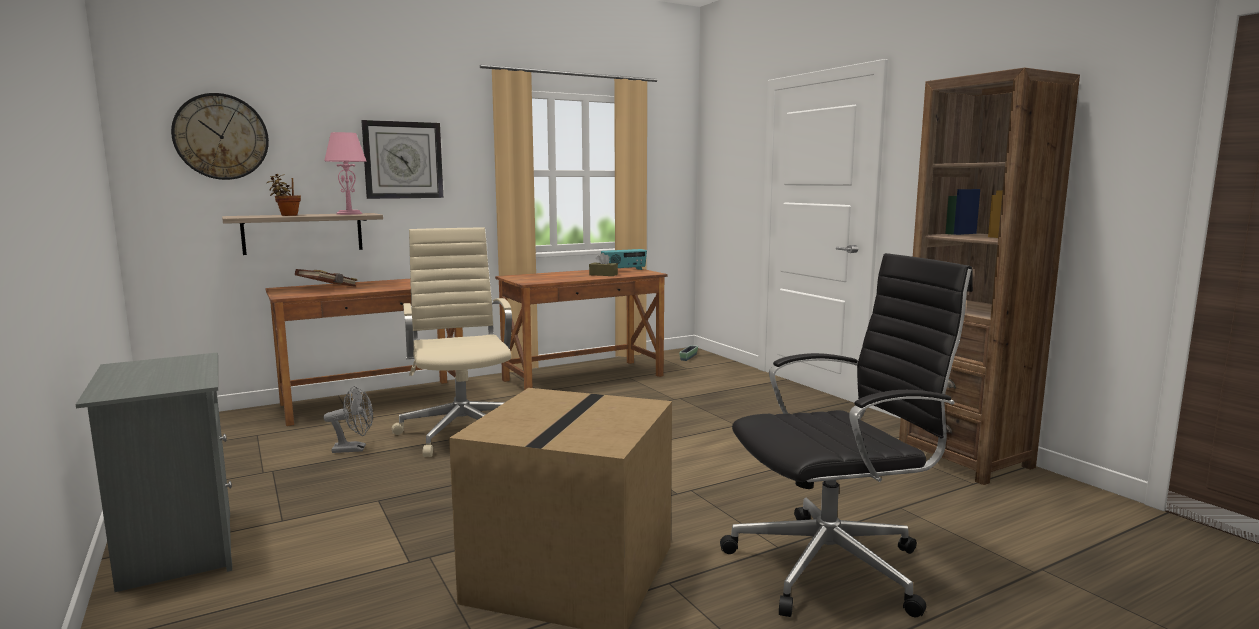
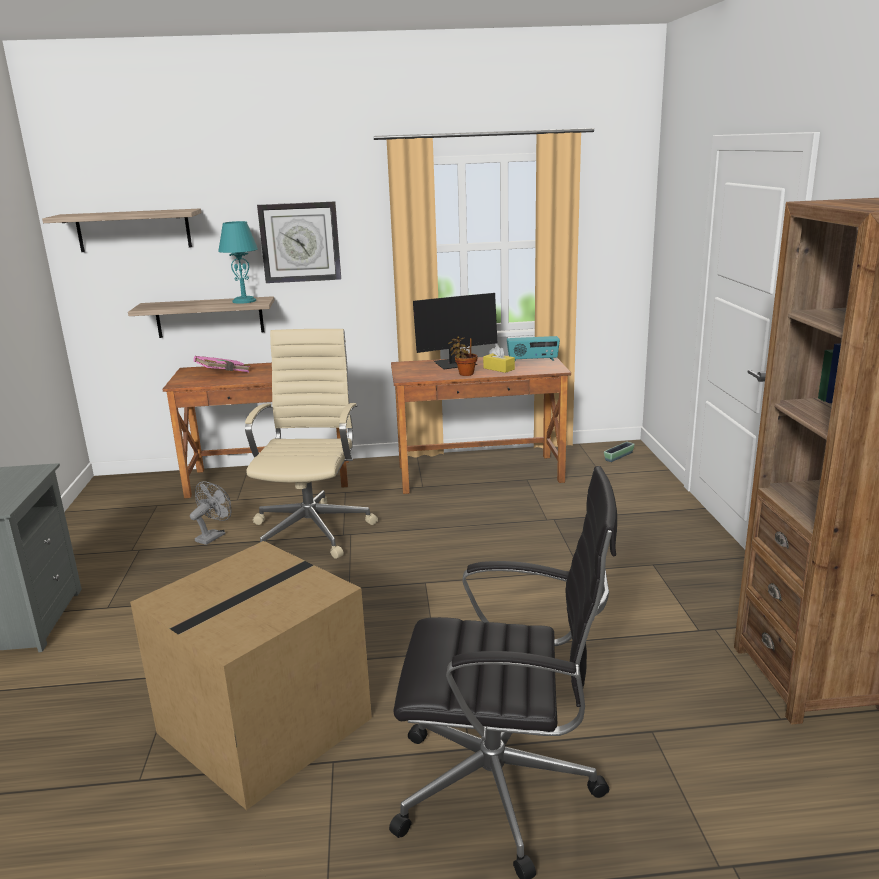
camera: 25 degrees right, 10 degrees up
(221, 137) = (134, 230): wall clock -> shelf
(287, 215) = (188, 304): potted plant -> potted plant (464, 374)
(328, 288) = (224, 374): brown book -> pink book
(349, 214) = (244, 301): pink table lamp -> turquoise table lamp
(354, 449) = (213, 536): grey fan -> grey fan turned 75 degrees counterclockwise
(559, 274) = (455, 364): none -> monitor
(603, 274) = (498, 369): brown tissue box -> yellow tissue box

